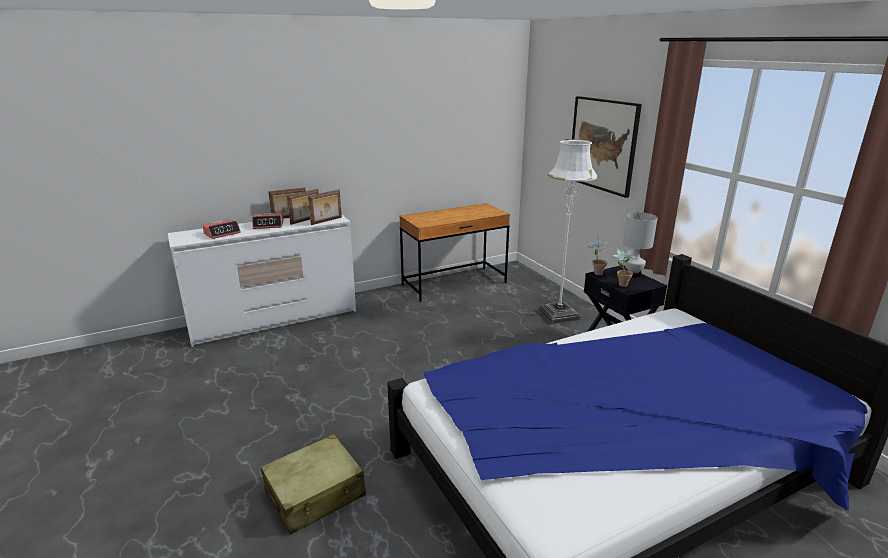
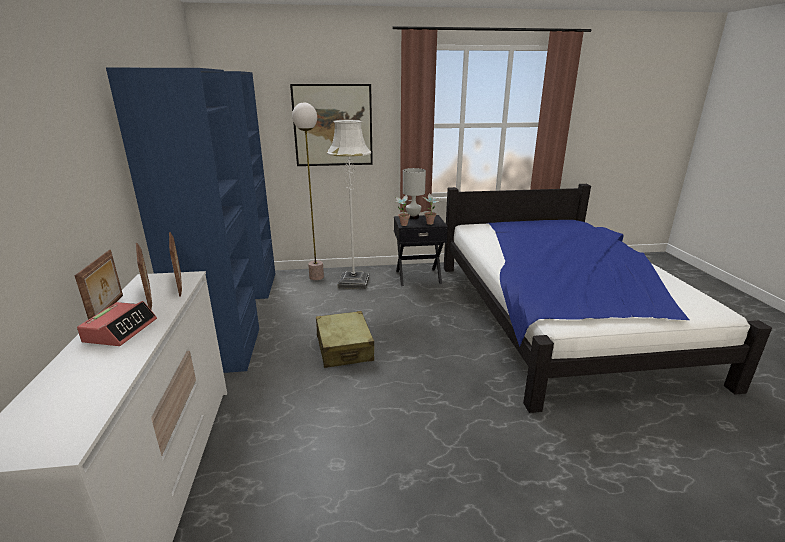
camera: 70 degrees left, 0 degrees up
(222, 233) = (90, 383): alarm clock -> none
(315, 494) = (593, 477): beige suitcase -> beige suitcase (344, 348)
(454, 284) = (236, 313): brown desk -> blue wardrobe
(549, 295) = (316, 277): none -> floor lamp

